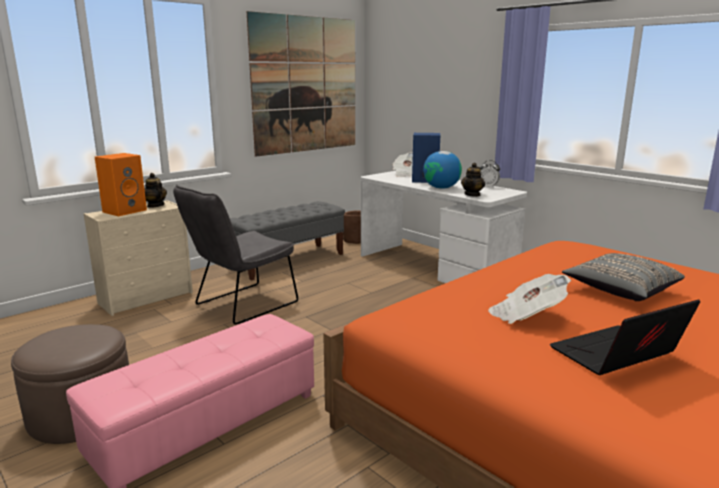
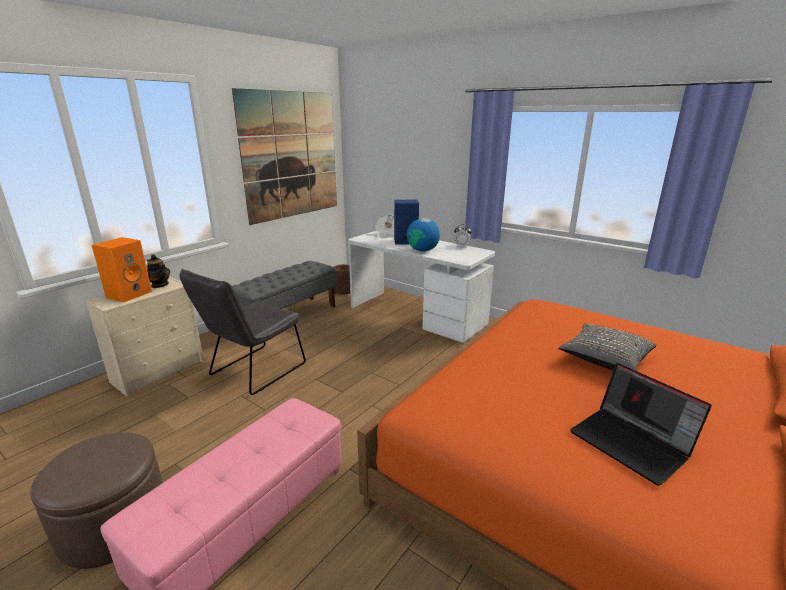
camera: 10 degrees left, 5 degrees up
(472, 194) = (452, 257): teapot -> none
(526, 316) = (540, 400): newspaper -> none
(616, 356) = (632, 443): laptop -> laptop turned 90 degrees counterclockwise

